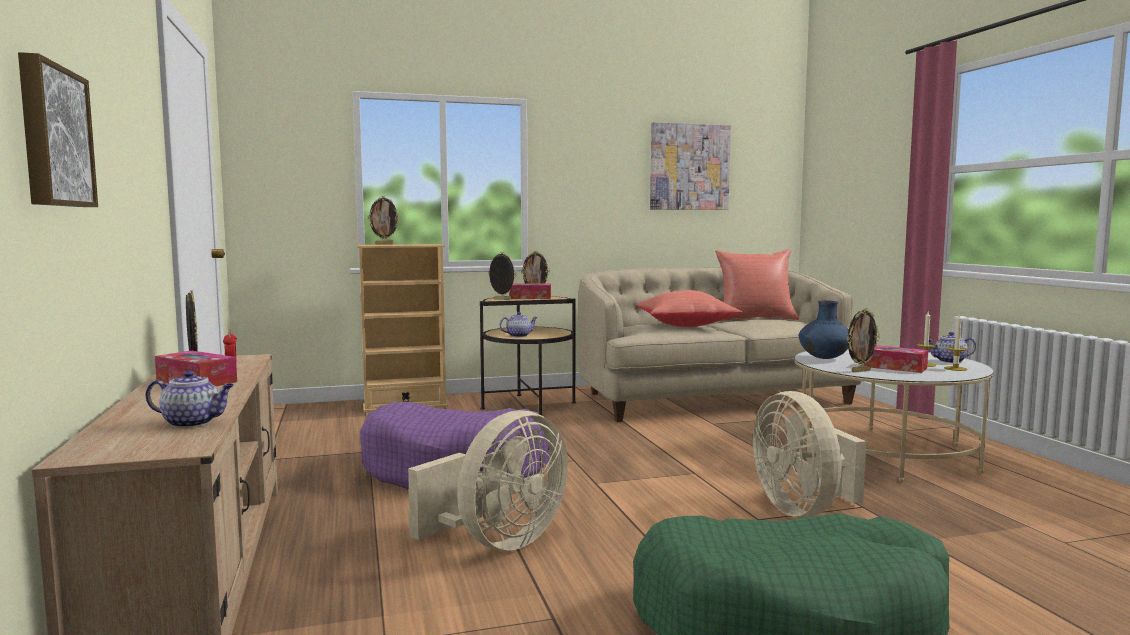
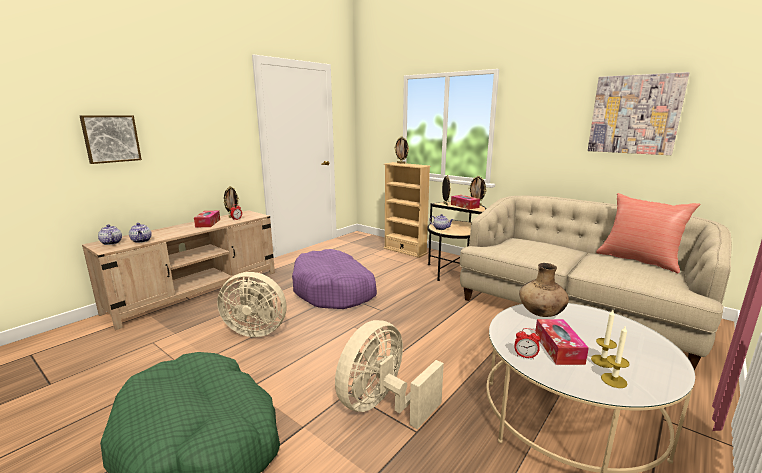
camera: 55 degrees right, 10 degrees up
(685, 326) = (542, 250): red pillow -> none
(823, 358) = (541, 313): blue vase -> brown vase
(860, 371) = (513, 336): picture frame -> none
(901, 375) = (525, 356): none -> alarm clock
(949, 361) = (651, 372): teapot -> teapot (111, 243)

